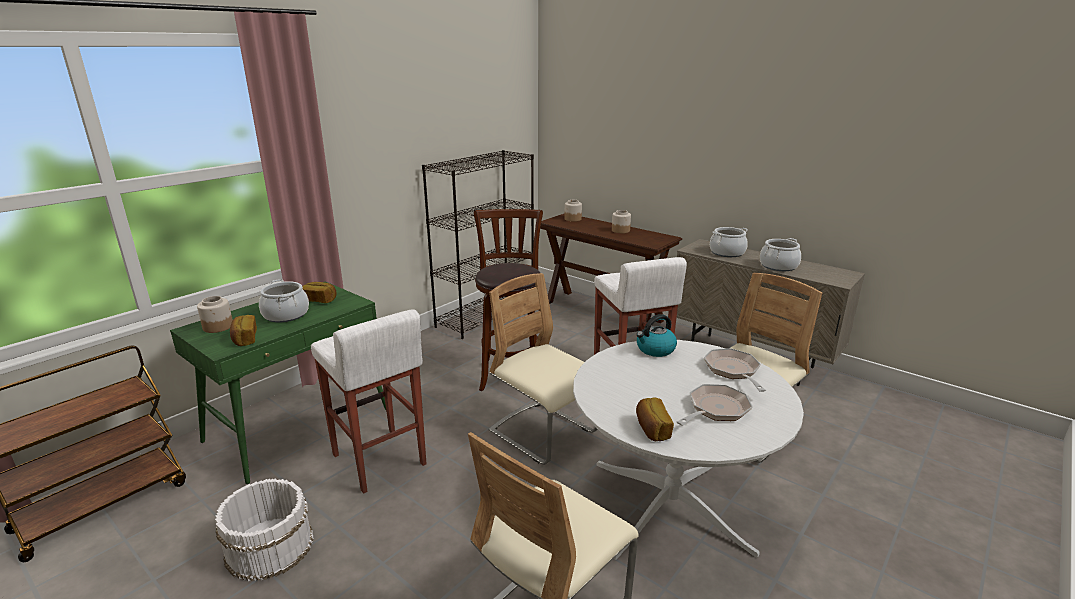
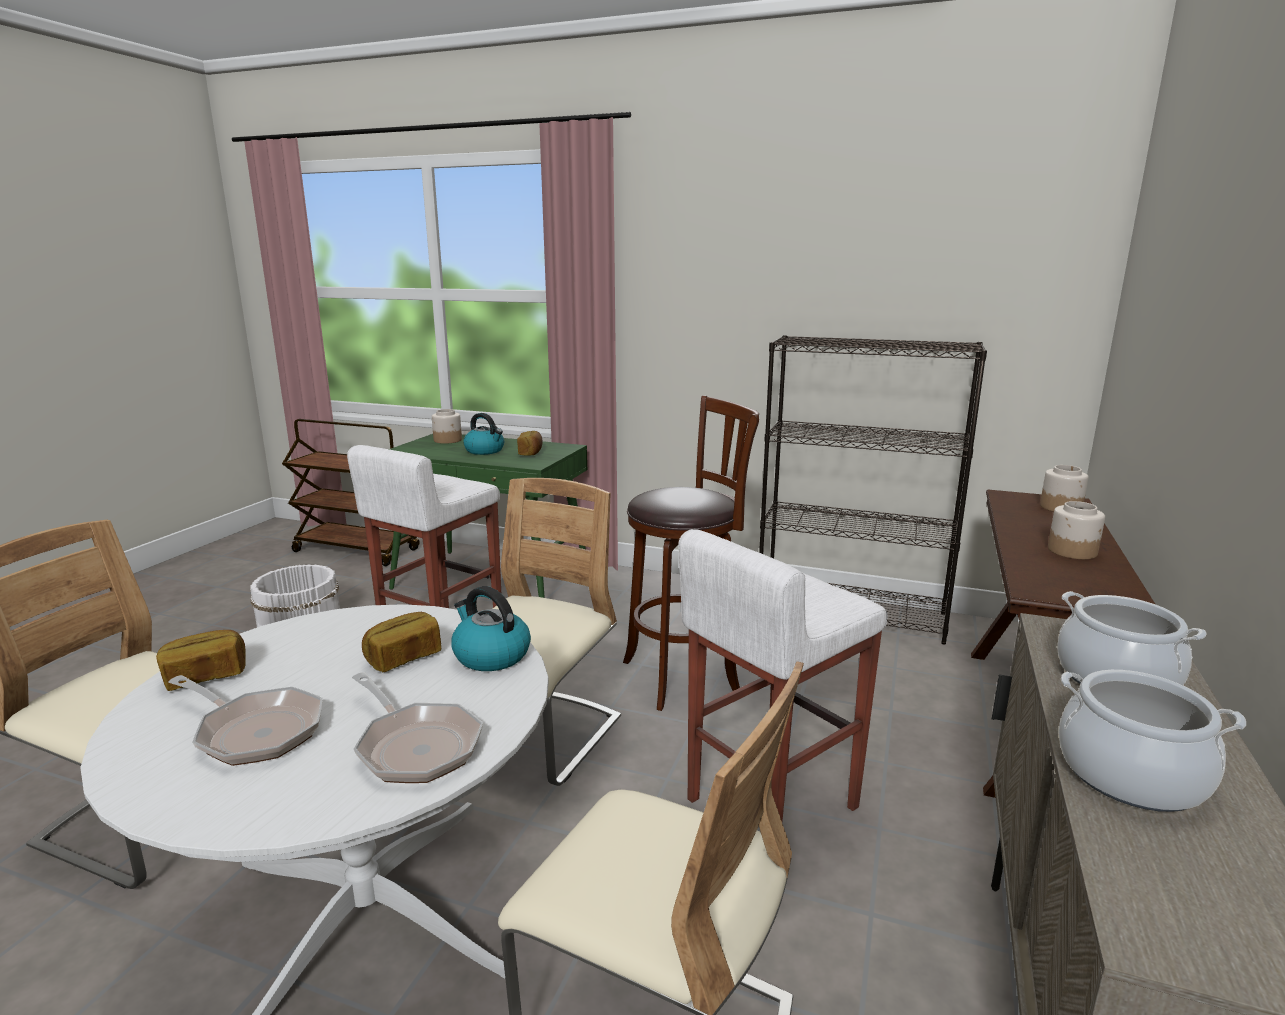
camera: 70 degrees right, 5 degrees down
(244, 339) = (423, 451): bread -> bread (403, 657)
(286, 315) = (485, 451): cooking pot -> kettle
(733, 371) = (415, 746): frying pan -> frying pan turned 75 degrees clockwise

